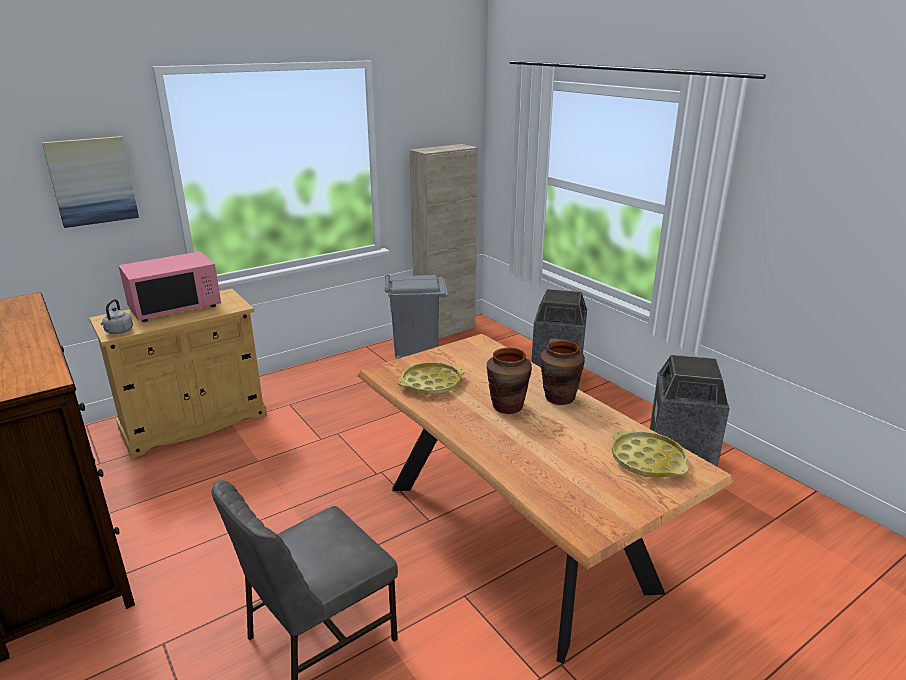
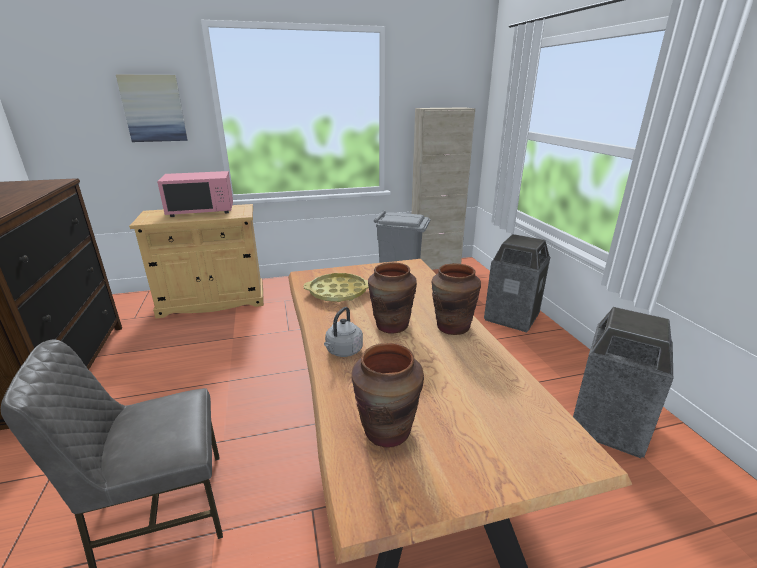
camera: 20 degrees right, 0 degrees up
(118, 332) = (147, 221): grey kettle -> grey kettle (343, 351)
(566, 487) = (387, 431): none -> brown vase
(647, 460) = (513, 421): yellow tray -> none

